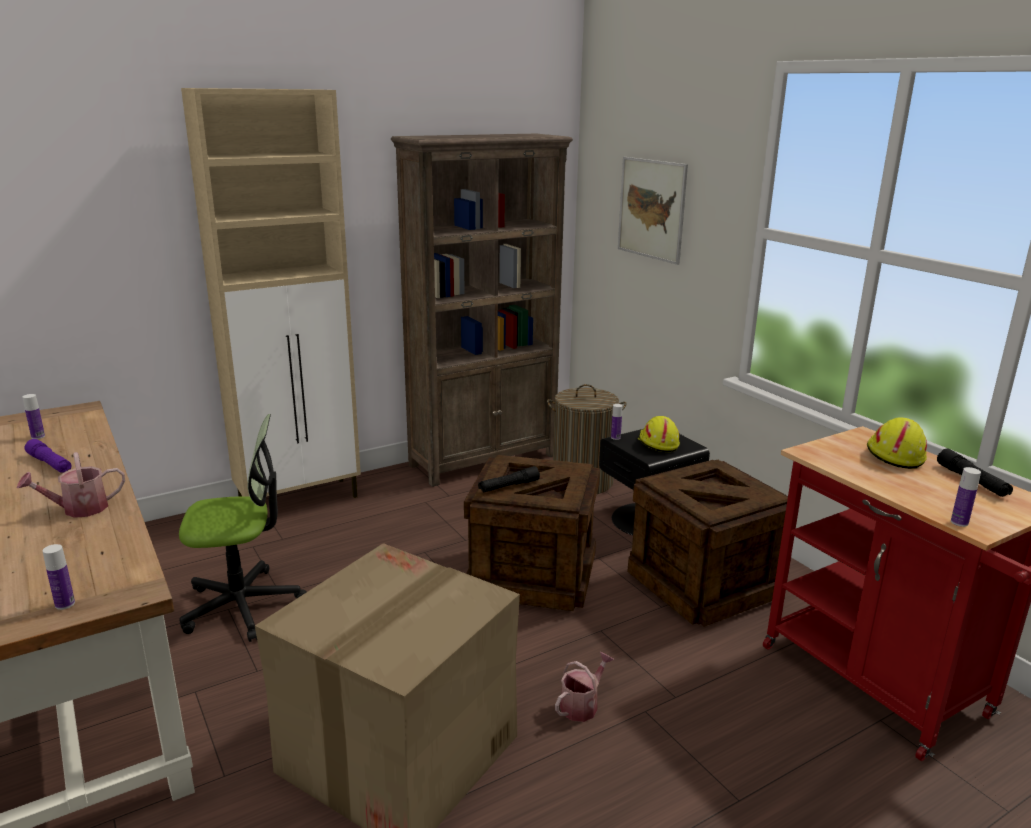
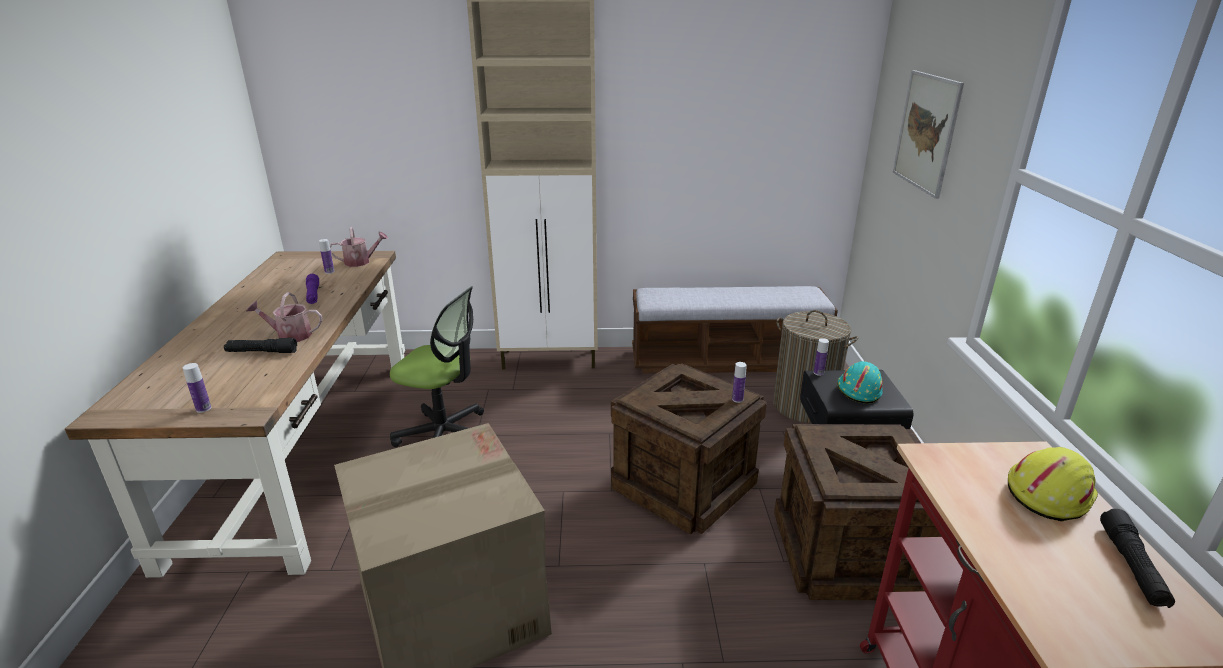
camera: 30 degrees right, 5 degrees up
(484, 460) = (726, 361): brown bookcase -> bench
(509, 486) = (658, 397): black flashlight -> black flashlight (262, 352)
(582, 705) = (629, 630): watering can -> watering can (361, 262)
(657, 443) = (858, 390): yellow hard hat -> turquoise hard hat
(959, 522) = (1040, 620): bottle -> bottle (737, 399)

